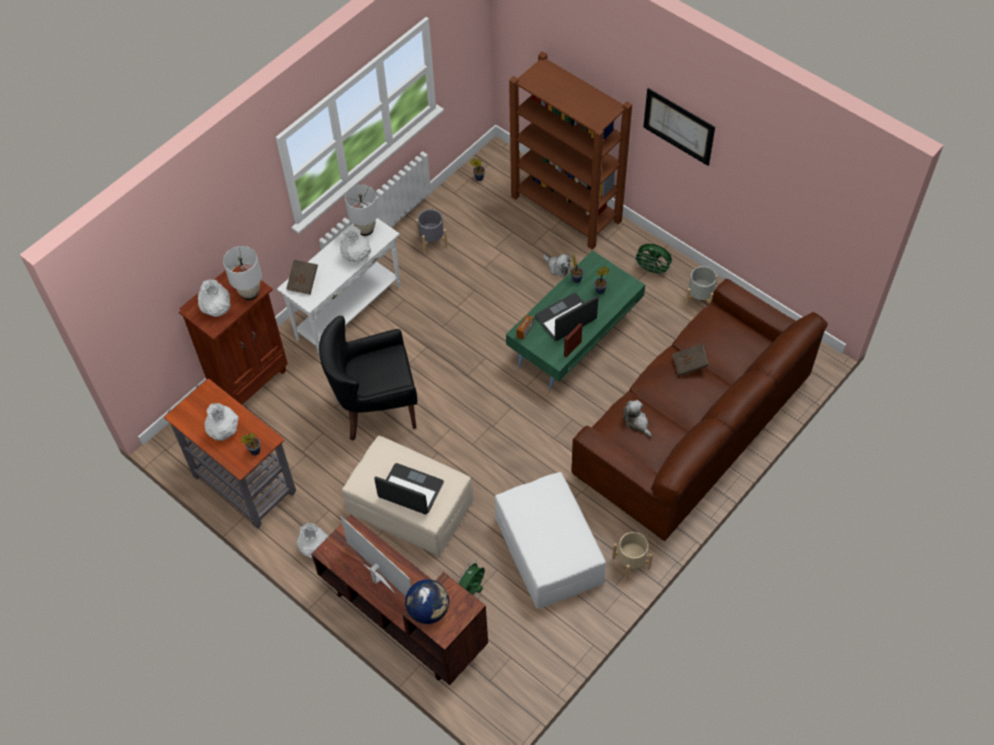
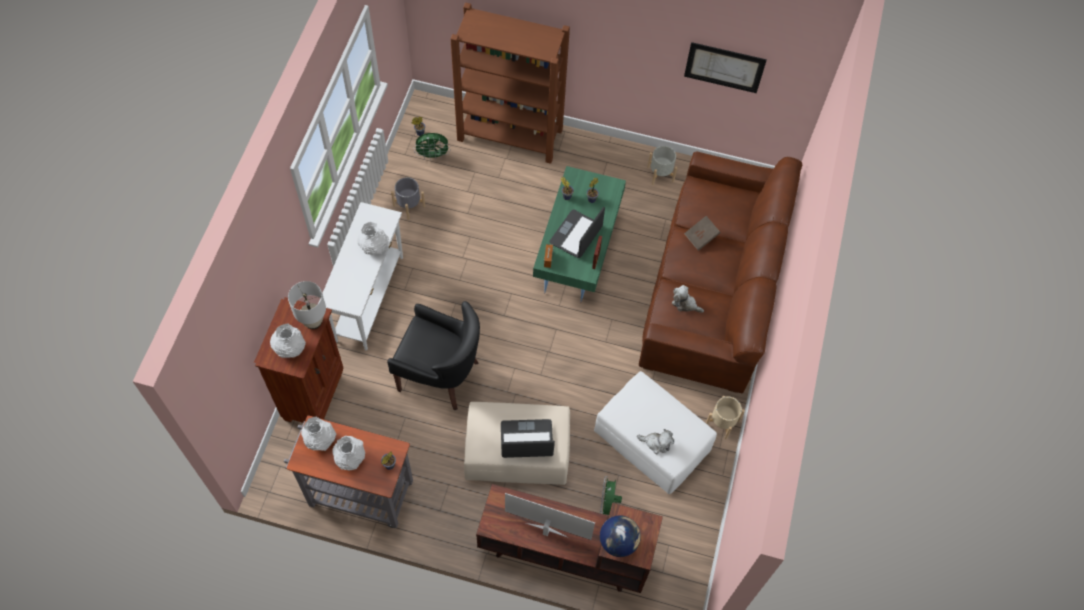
camera: 30 degrees left, 5 degrees up
(303, 282) = (339, 290): brown book -> none
(315, 548) = (455, 523): white vase -> white vase (320, 440)
(365, 229) = (369, 220): white table lamp -> none
(375, 408) = (440, 376): black armchair -> black armchair turned 120 degrees counterclockwise
(557, 267) = (530, 190): plush toy -> plush toy (656, 443)
(652, 270) = (610, 164): green fan -> green fan (433, 155)
(678, 126) = (619, 33): picture -> picture (724, 67)

